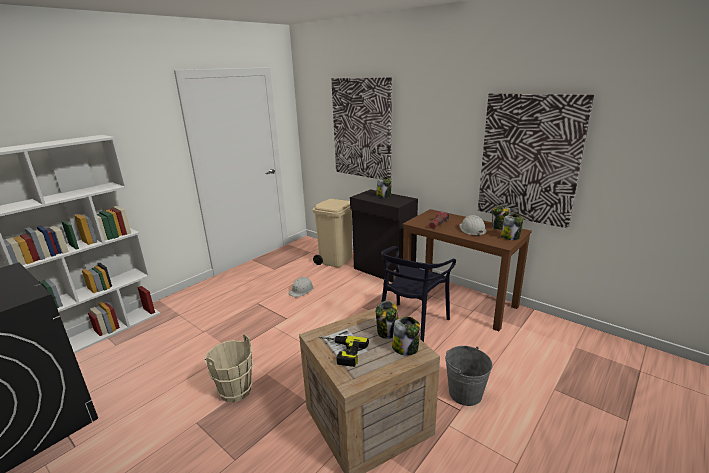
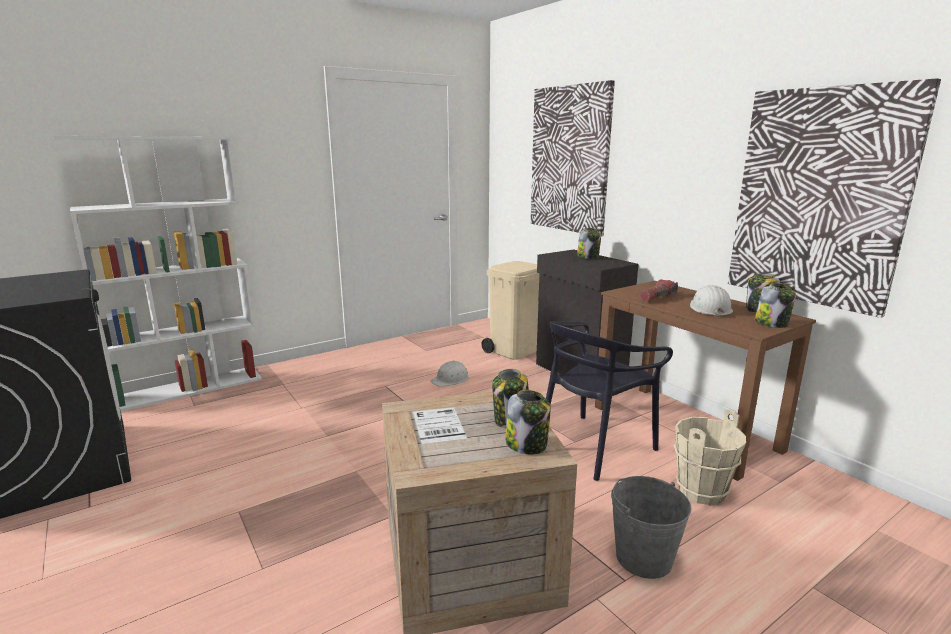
camera: 15 degrees right, 5 degrees down
(235, 391) = (305, 483): beige bucket -> beige bucket (700, 491)
(340, 352) = (425, 433): power drill -> none

